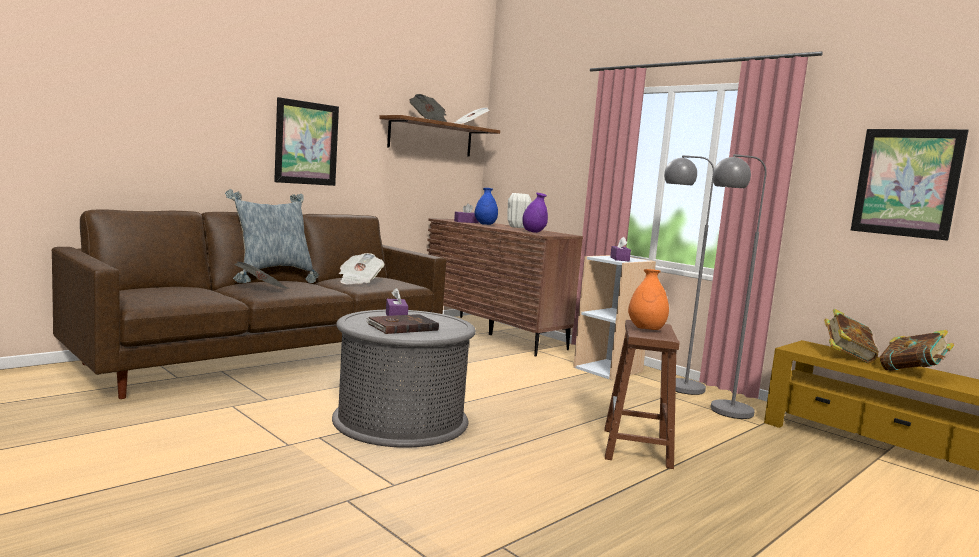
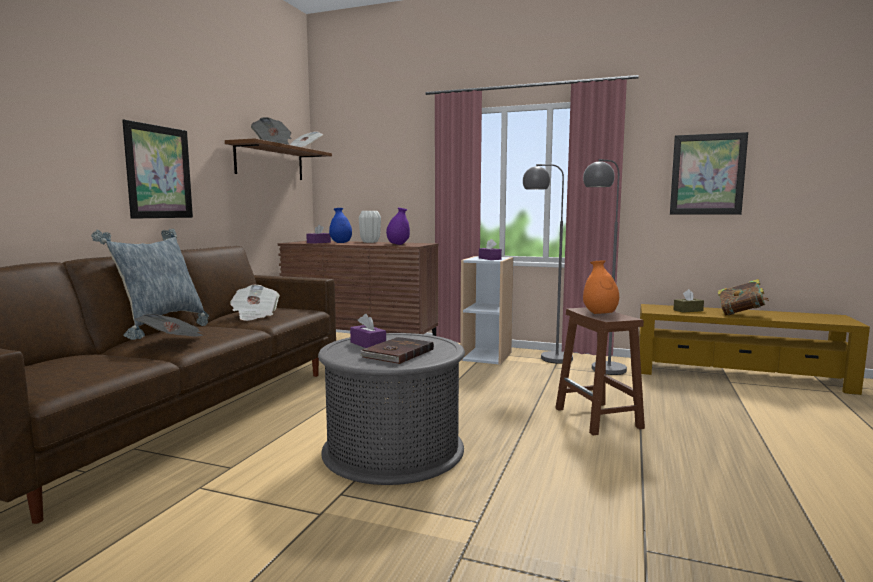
camera: 25 degrees left, 0 degrees up
(846, 357) = (688, 310): book -> brown tissue box

